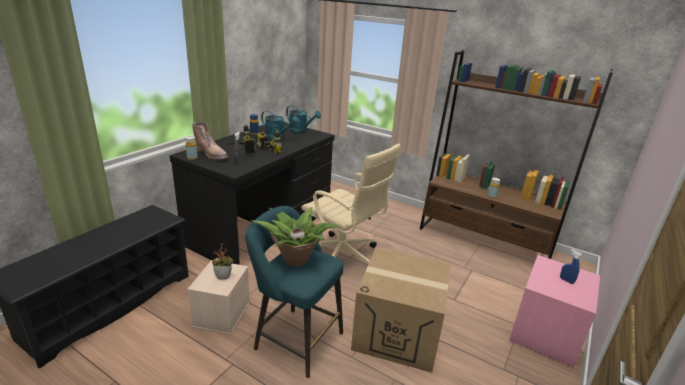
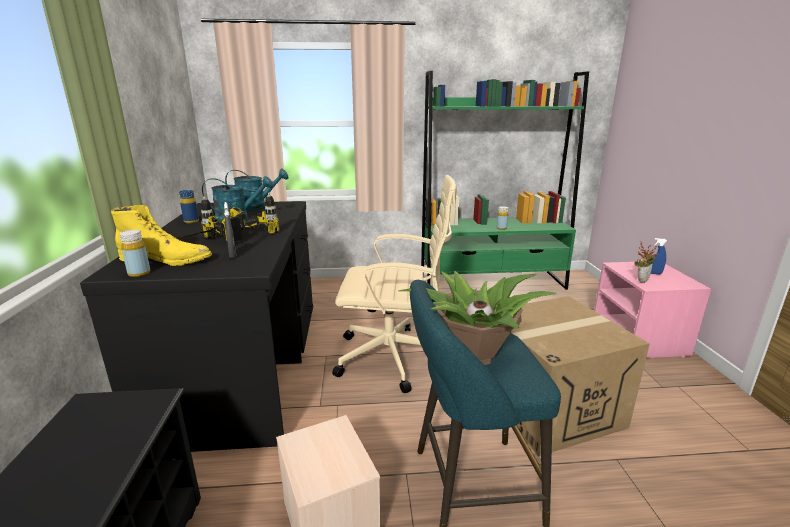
camera: 35 degrees left, 5 degrees down
(211, 154) = (167, 259): brown boot -> yellow boot
(224, 276) = (333, 450): potted plant -> potted plant (641, 280)
(484, 240) = (492, 282): brown bookcase -> green bookcase

